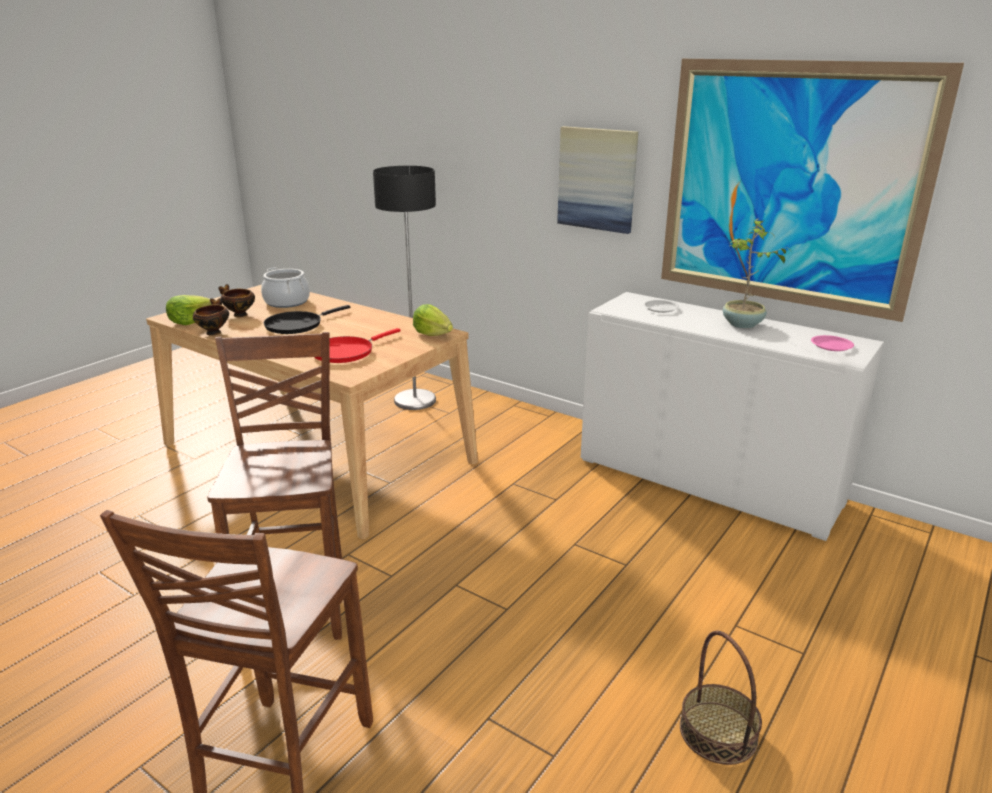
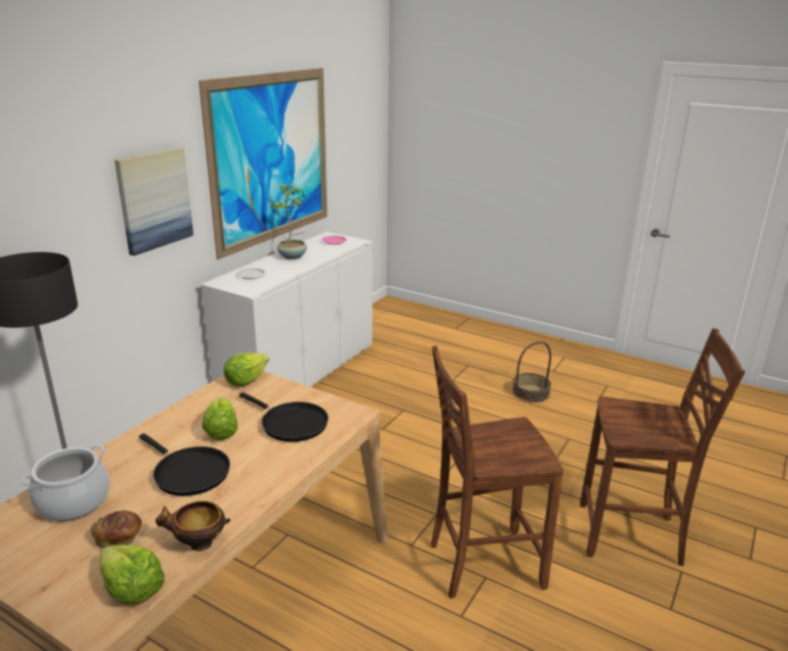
camera: 95 degrees left, 0 degrees up
(239, 315) = (119, 538): bowl -> bread
(346, 352) = (291, 424): red frying pan -> black frying pan
(348, 331) = (221, 431): none -> lettuce

